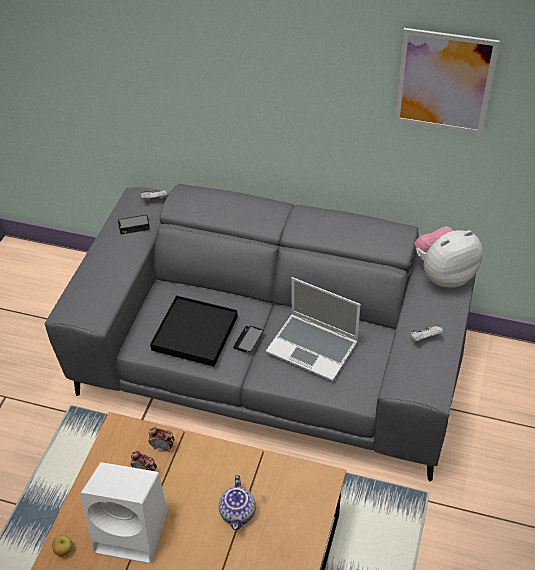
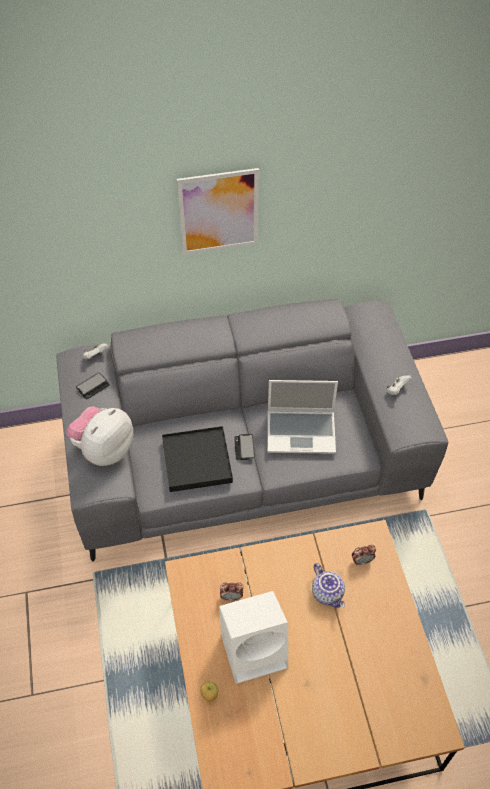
camera: 30 degrees left, 5 degrees up
(163, 447) = (232, 569): alarm clock -> alarm clock (362, 561)
(443, 275) = (377, 331): plush toy -> plush toy (104, 450)
(444, 82) = (353, 172): picture -> picture (219, 212)

